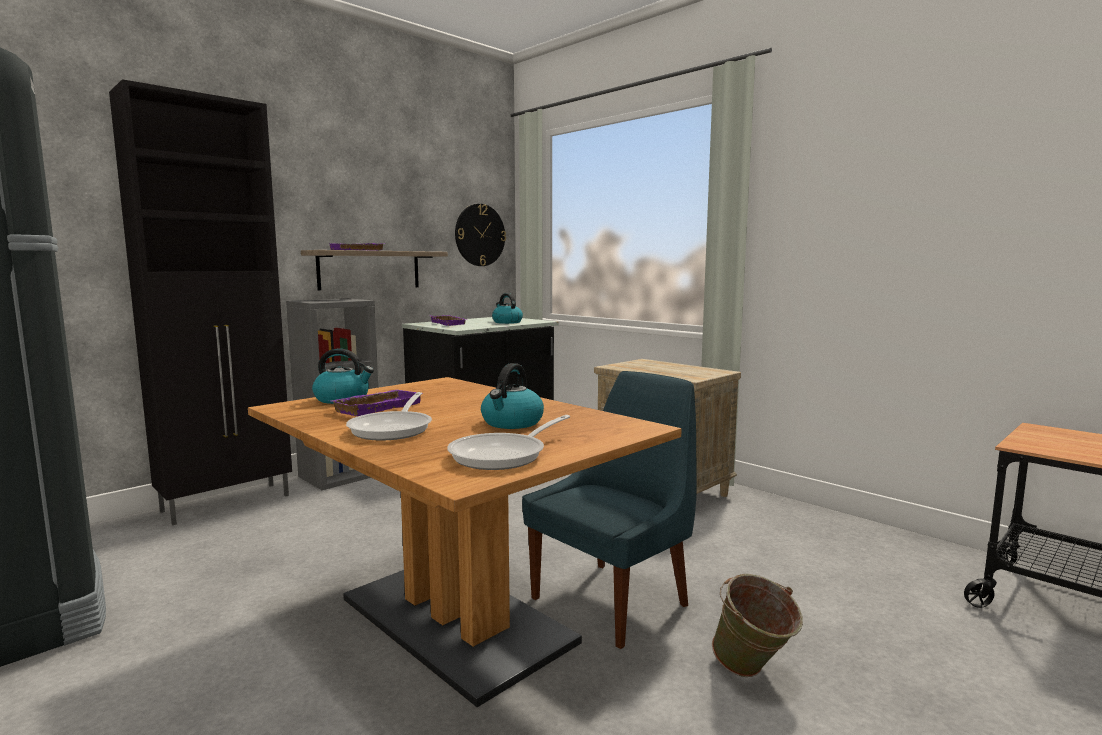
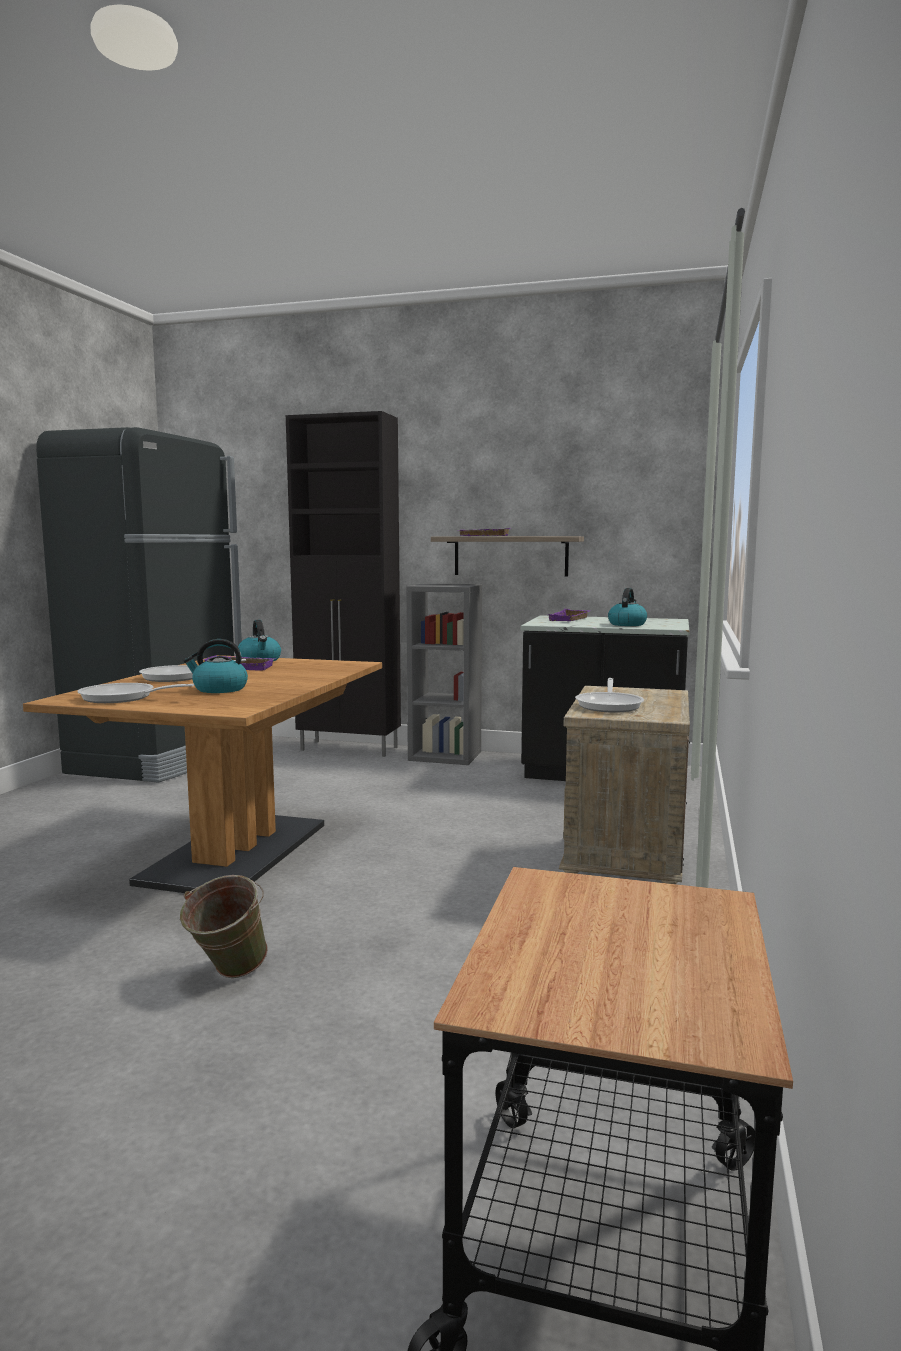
camera: 60 degrees right, 0 degrees up
(480, 235) = (663, 514): wall clock -> none
(613, 600) = (315, 897): blue chair -> none
(672, 372) = (610, 705): none -> frying pan

